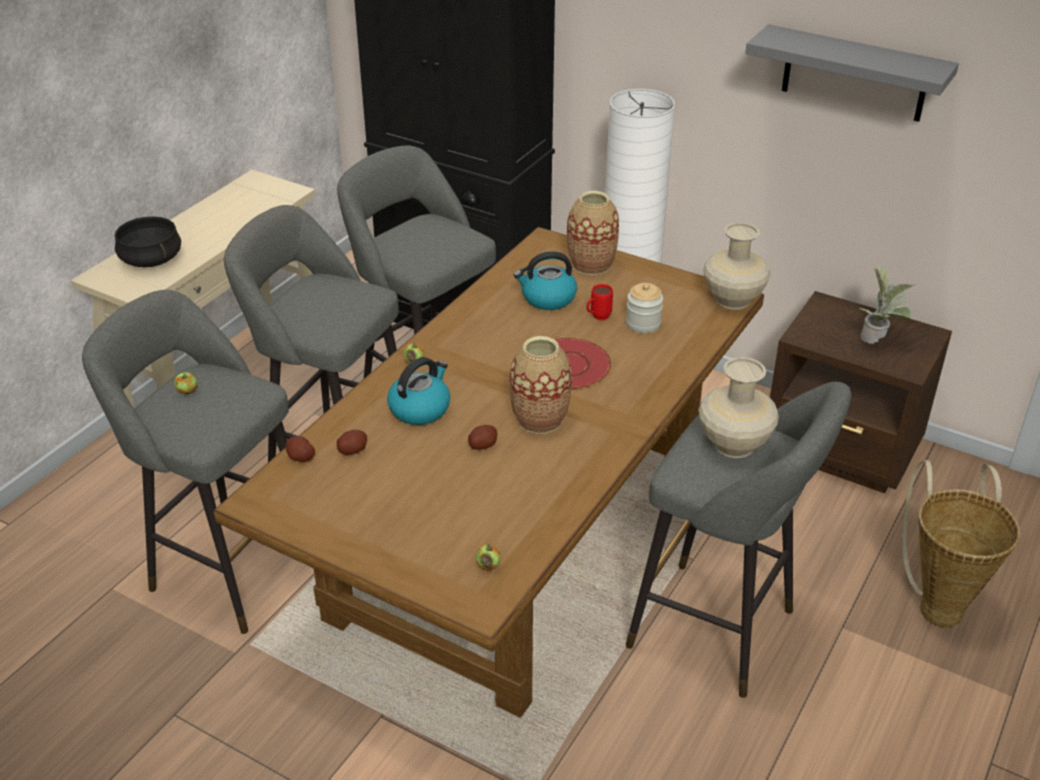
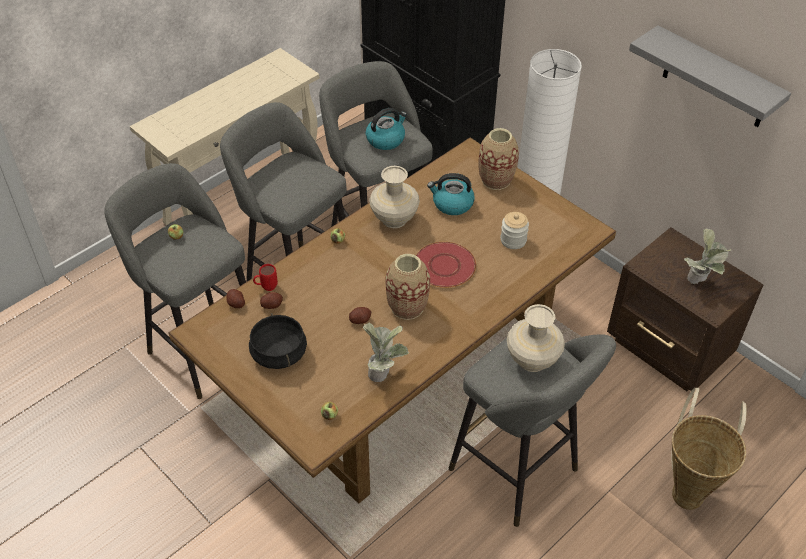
camera: 15 degrees right, 10 degrees up
(152, 259) = (187, 117): black cooking pot -> black cooking pot (279, 353)
(420, 408) = (328, 281): kettle -> kettle (386, 139)
(542, 500) = (384, 373): none -> potted plant
(597, 318) = (481, 228): red mug -> red mug (266, 287)
(732, 300) = (589, 232): beige vase -> beige vase (394, 219)

